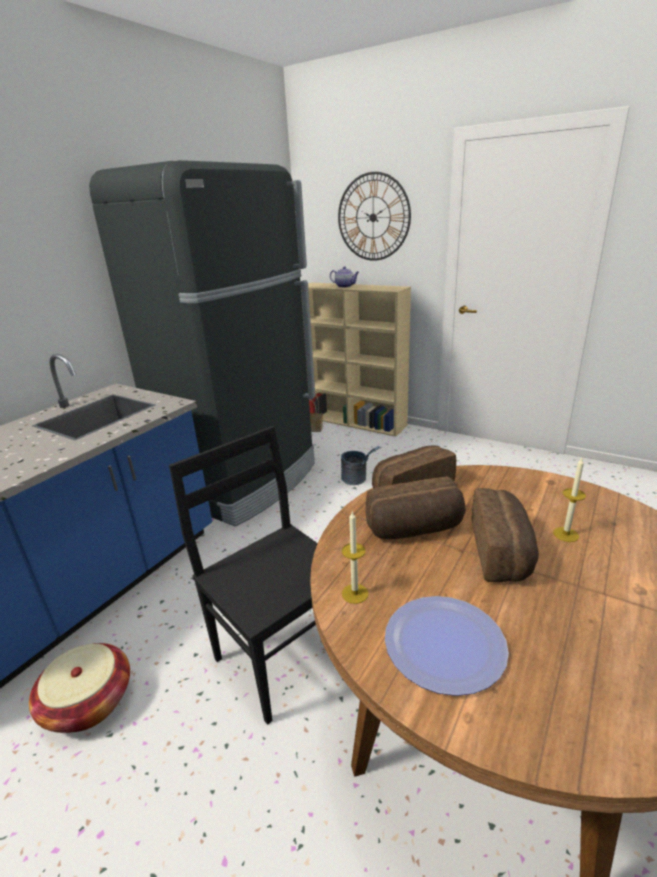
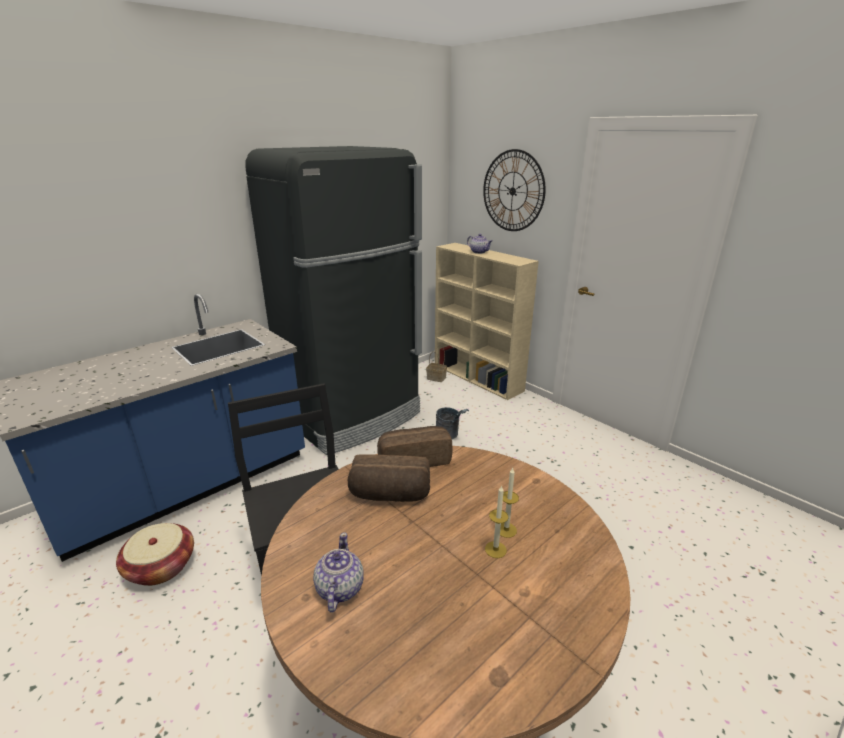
camera: 15 degrees right, 0 degrees up
(355, 593) = (307, 534): candle -> candle (495, 549)
(444, 644) = (339, 589): plate -> teapot
(503, 552) = (442, 531): bread -> none

